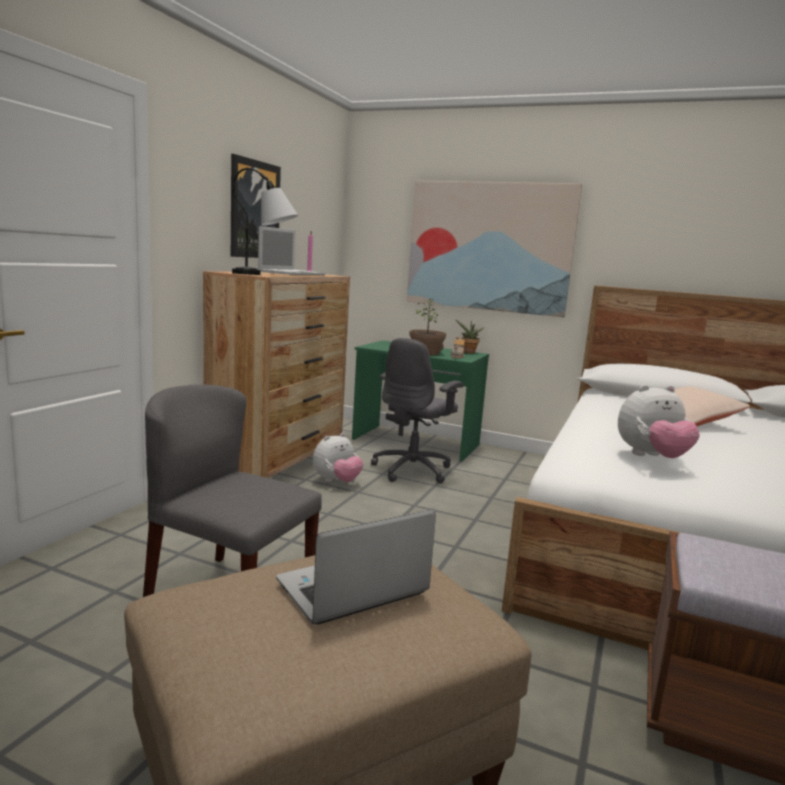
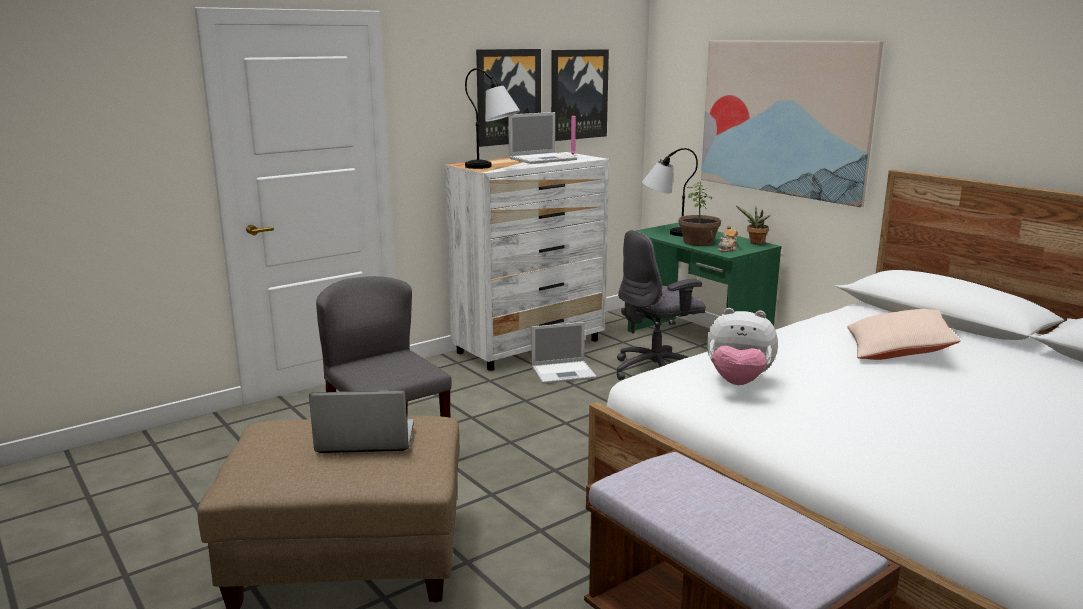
camera: 30 degrees right, 5 degrees up
(279, 462) = (530, 346): brown dresser -> white dresser
(303, 218) = (578, 94): none -> picture
(336, 481) = (564, 372): plush toy -> laptop
(386, 346) = (665, 232): none -> table lamp

